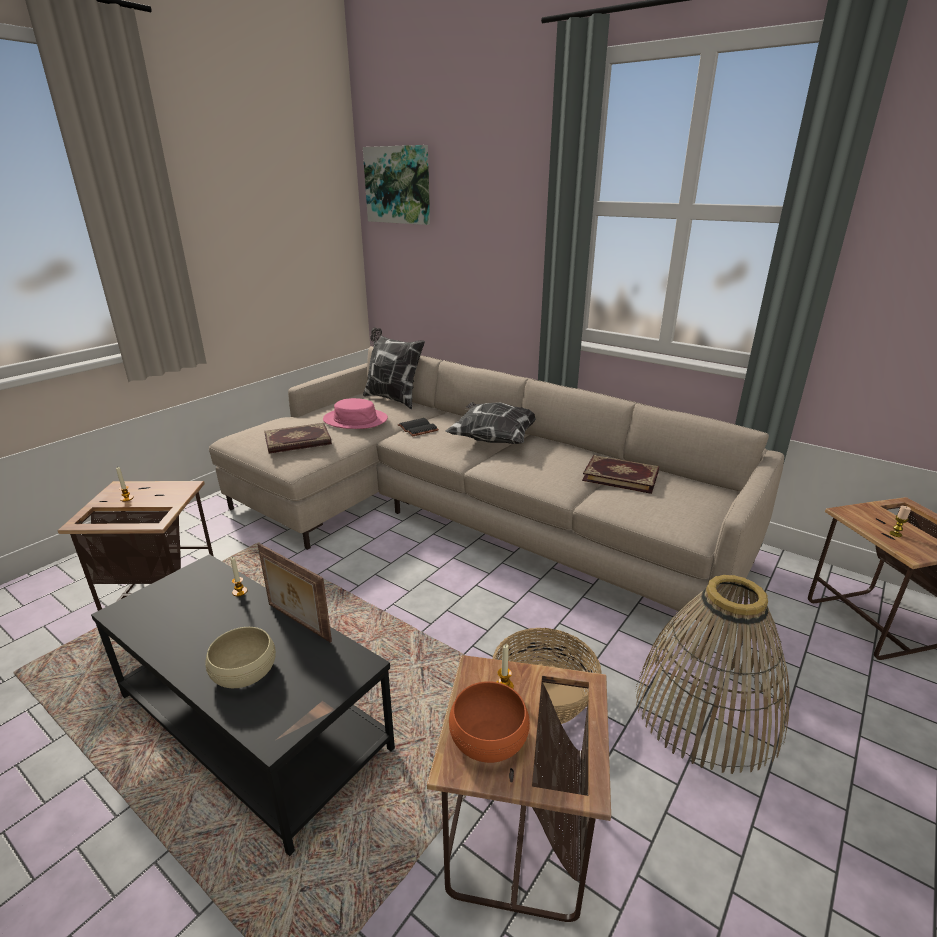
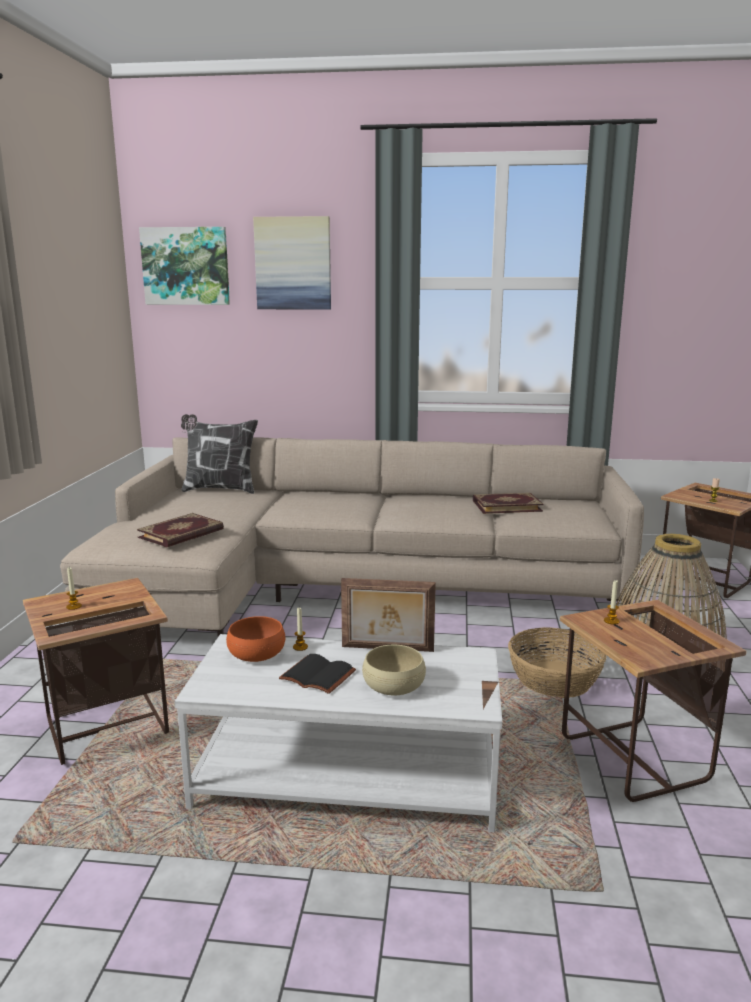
camera: 30 degrees left, 10 degrees down
(254, 721) = (348, 776): black coffee table -> white coffee table
(355, 420) = (213, 508): pink hat -> none
(416, 428) = (285, 506): black book -> black book (315, 676)
(482, 183) = (293, 263): none -> picture
(488, 737) = (639, 643): orange bowl -> orange bowl (256, 654)
(494, 439) = (368, 502): pillow -> none

